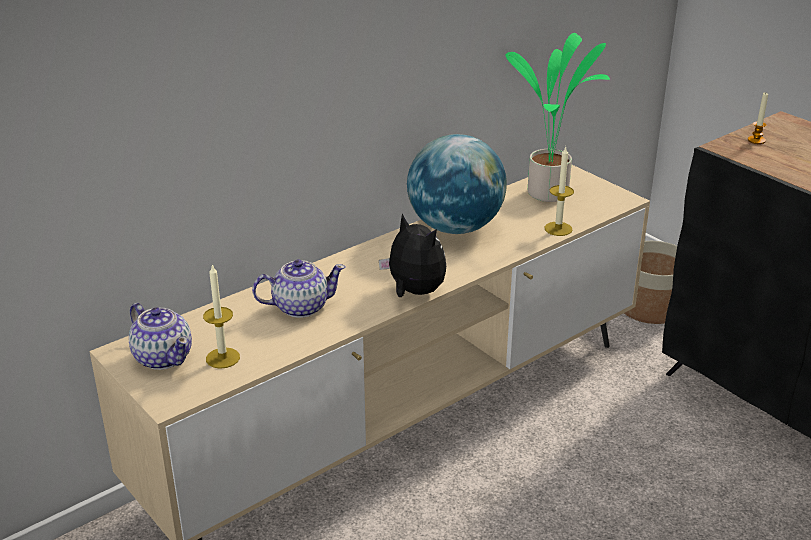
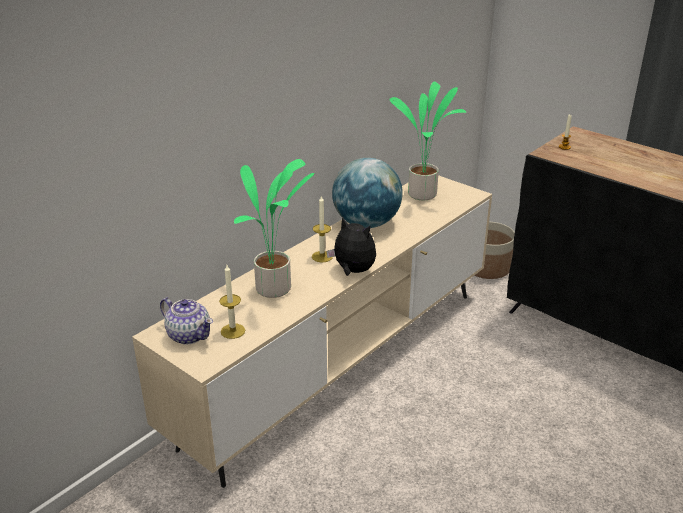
camera: 10 degrees left, 0 degrees up
(300, 307) = (276, 289): teapot -> potted plant
(558, 229) = (437, 218): candle -> candle (322, 256)

